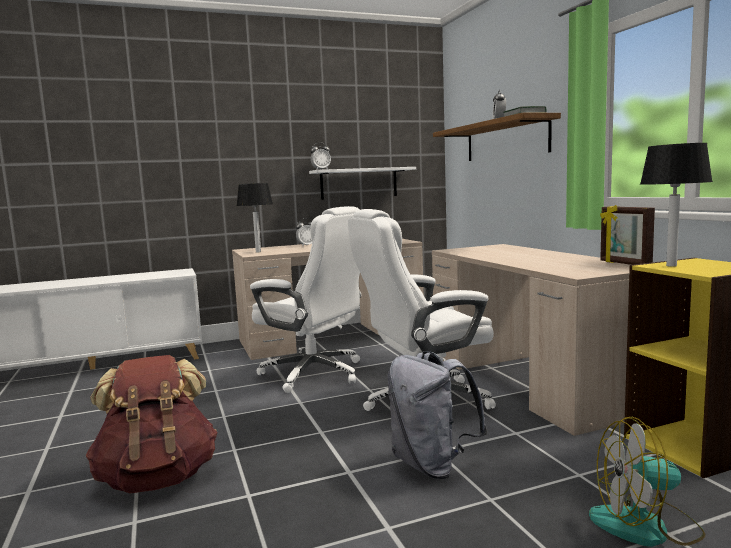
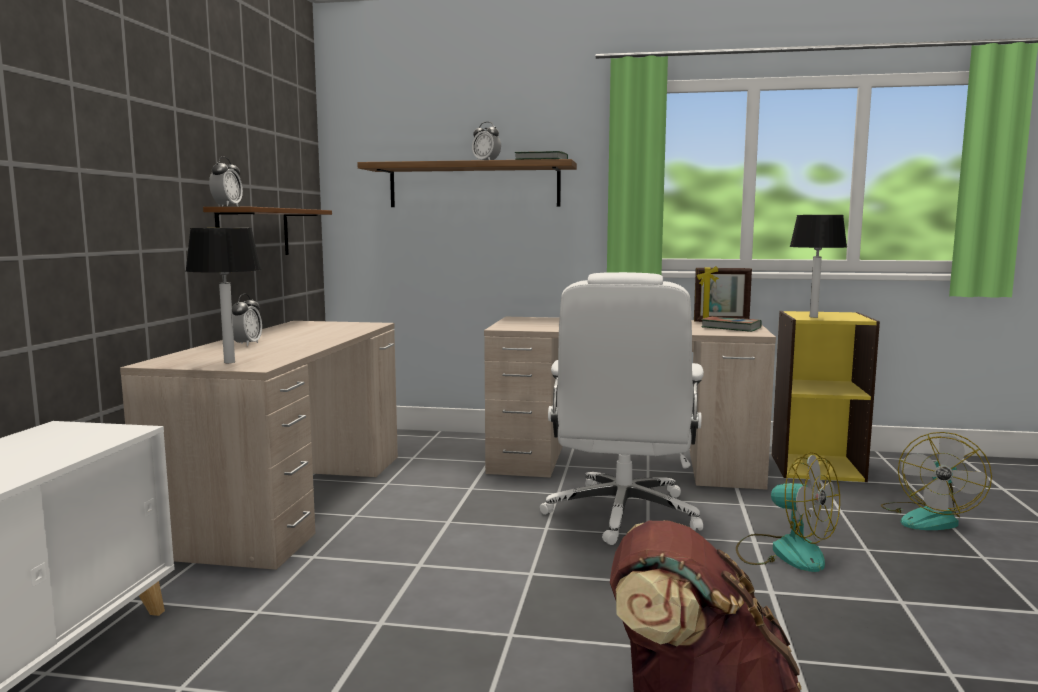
camera: 60 degrees left, 0 degrees up
(315, 373) = (433, 542): white office chair -> none
(359, 183) = (254, 233): white shelf -> brown shelf
(432, 465) = (784, 552): grey backpack -> fan
(594, 268) = (731, 328): none -> book

